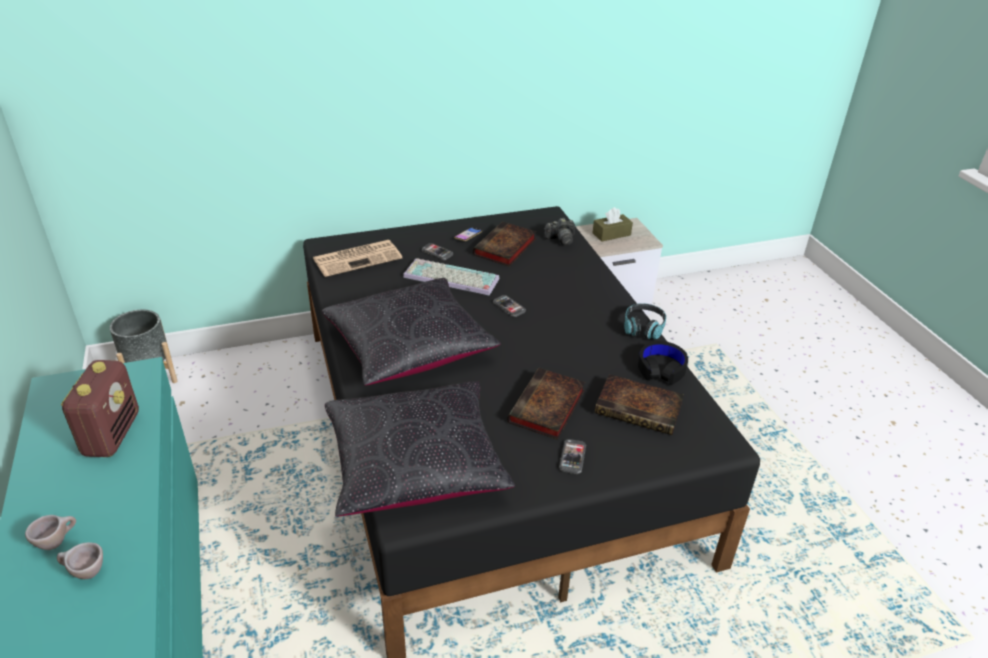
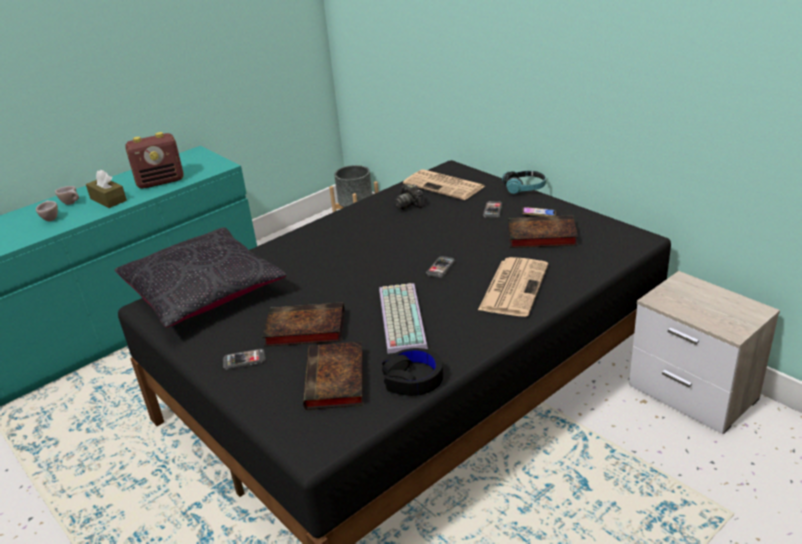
camera: 70 degrees right, 5 degrees down
(409, 347) = (342, 245): black pillow -> none
(449, 278) = (457, 228): keyboard -> keyboard (399, 317)
(561, 239) = (596, 258): camera -> camera (409, 205)
(569, 284) = (513, 286): none -> newspaper
(611, 234) = (710, 303): brown tissue box -> brown tissue box (108, 199)
(643, 327) = (479, 350): headphones -> headphones (524, 188)

